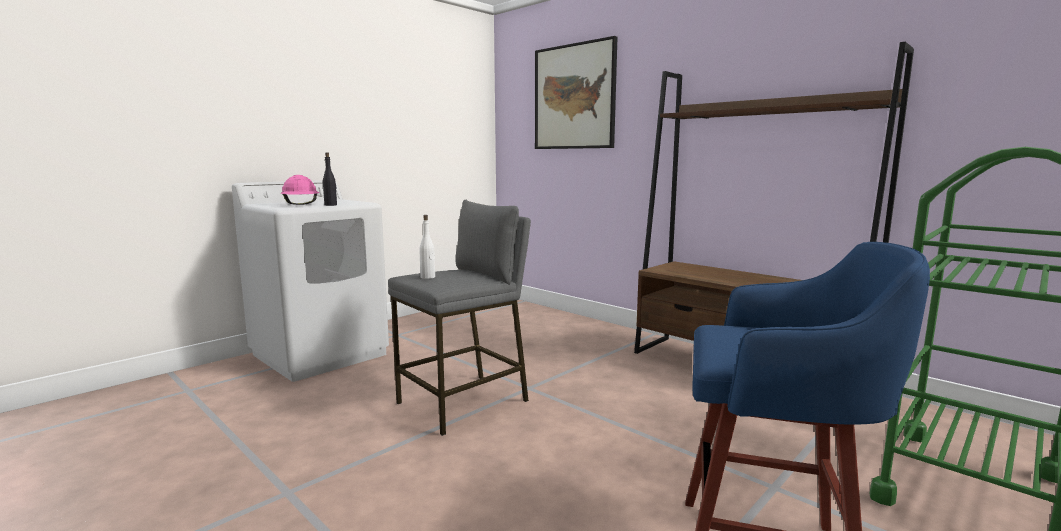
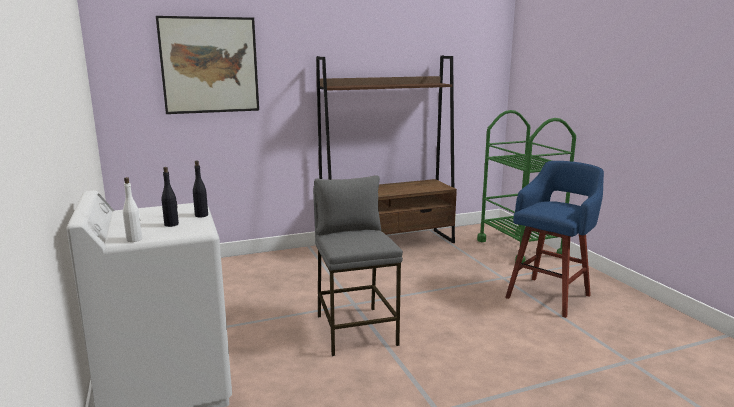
camera: 65 degrees left, 5 degrees up
(301, 204) = (171, 224): pink hard hat -> black bottle
(428, 277) = (358, 244): white bottle -> white bottle (134, 239)

